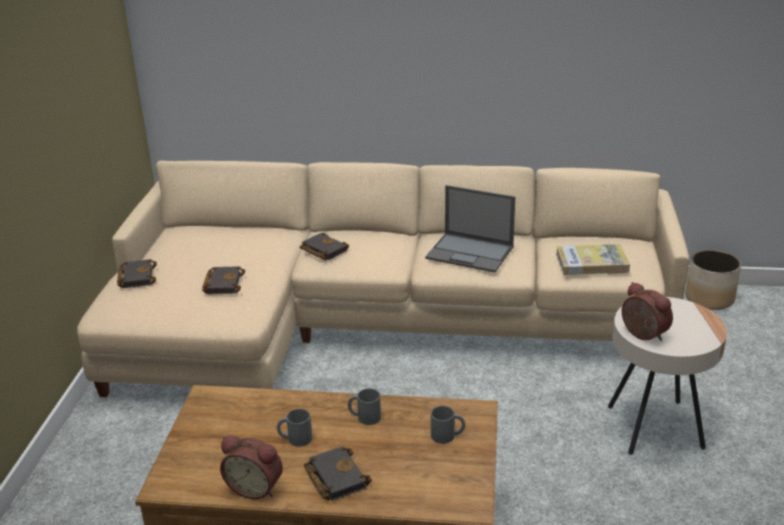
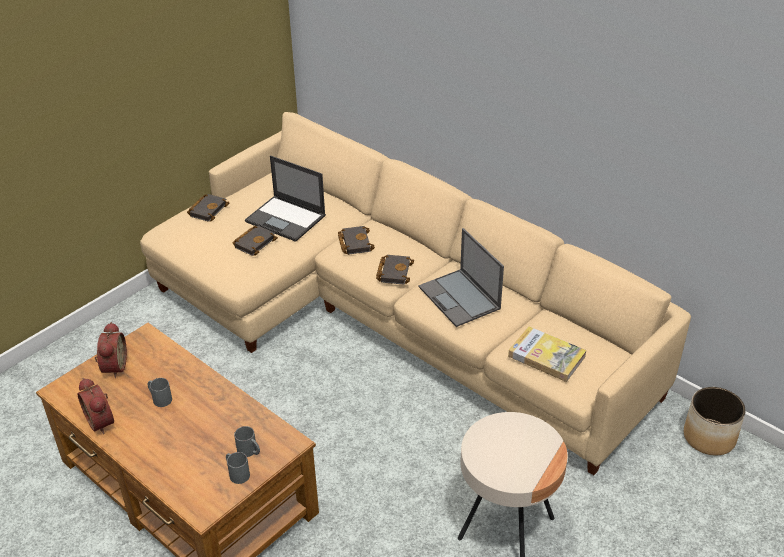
camera: 35 degrees right, 10 degrees up
(232, 256) = (286, 219): none -> laptop
(334, 477) = (150, 441): black book -> black book (393, 271)
(364, 417) = (216, 406): grey mug -> grey mug (237, 473)
(642, 335) = (478, 448): alarm clock -> alarm clock (113, 367)

